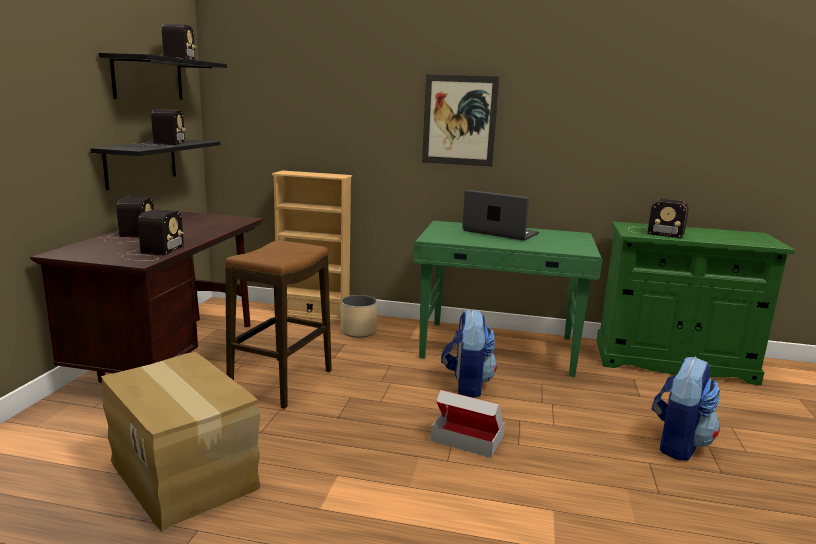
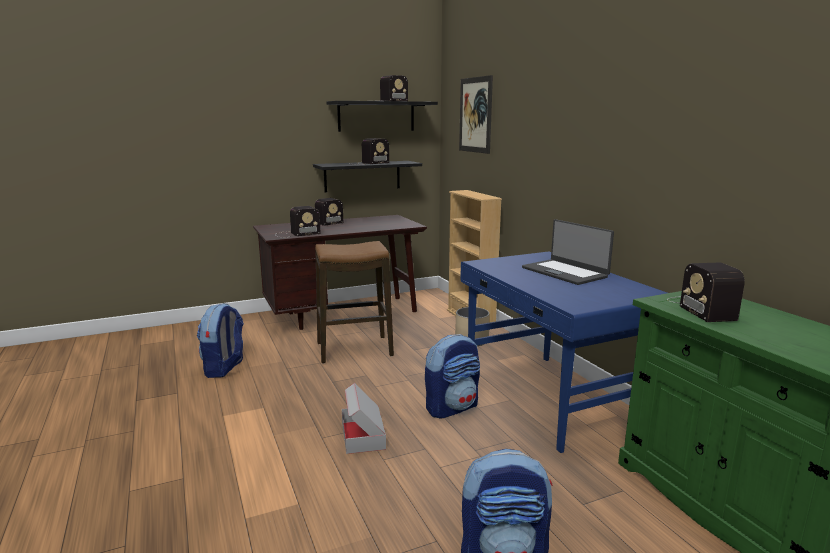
camera: 55 degrees right, 0 degrees up
(185, 473) = (224, 368): cardboard box -> backpack
(459, 120) = (575, 147): picture -> picture (475, 115)
(499, 232) = (565, 272): laptop -> laptop turned 150 degrees clockwise
(499, 348) = (551, 399): green desk -> blue desk

